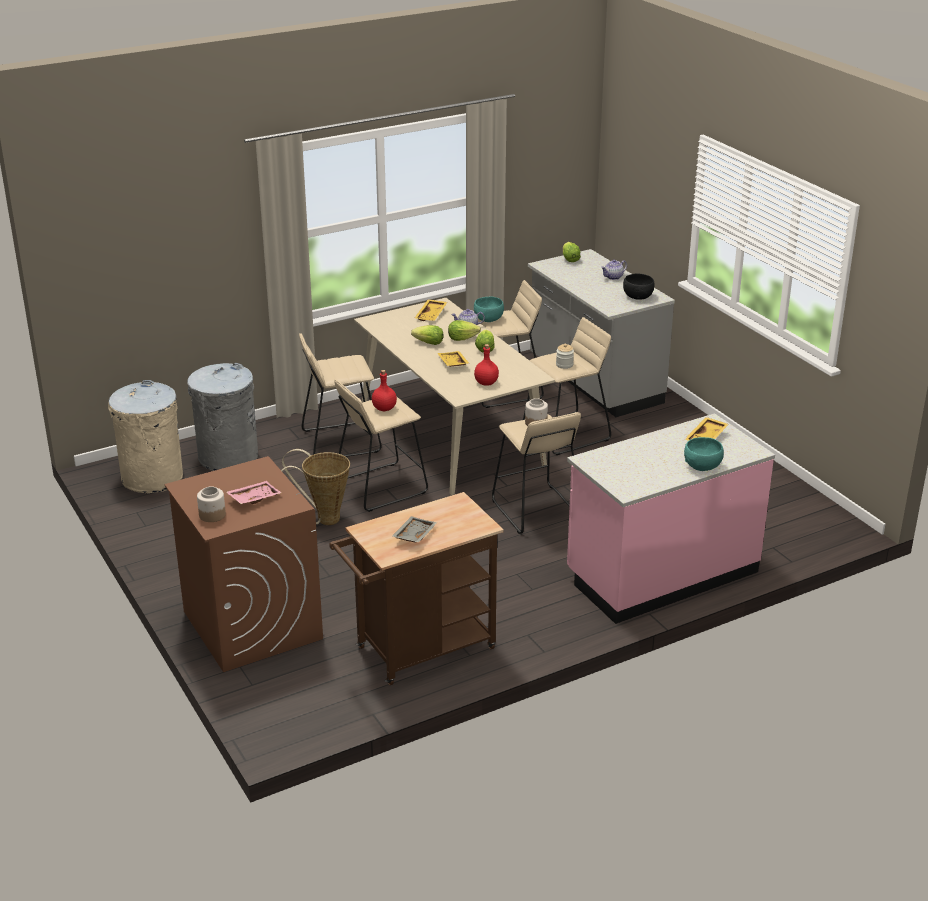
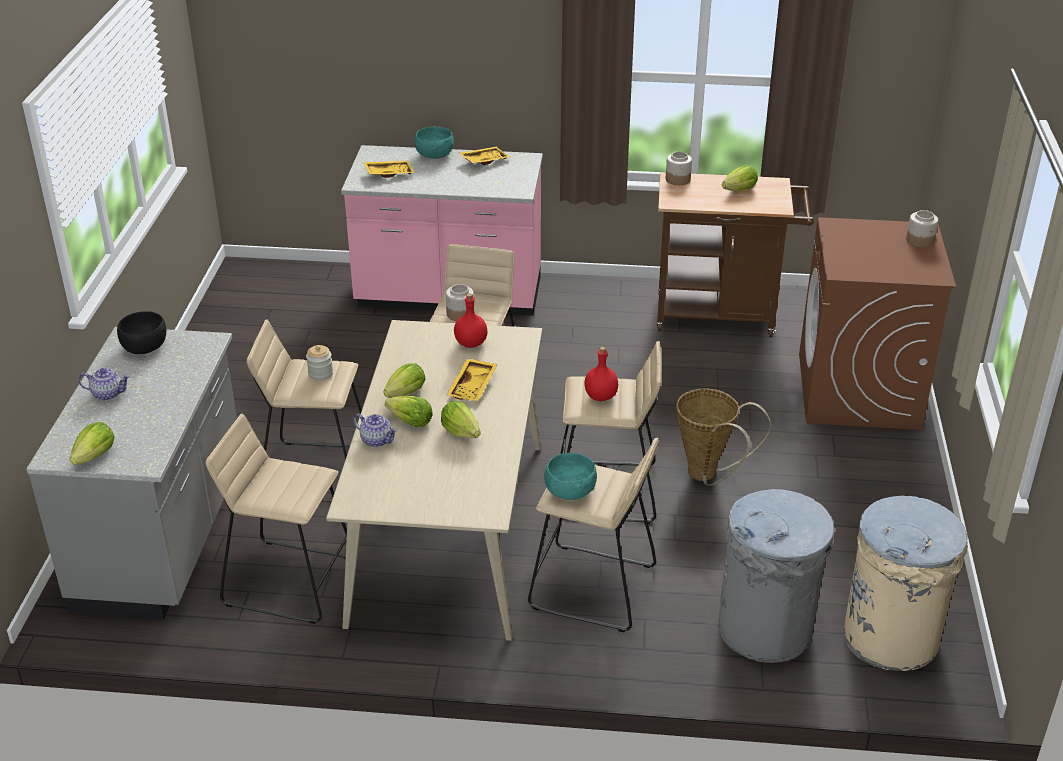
camera: 145 degrees left, 5 degrees up
(253, 498) = (870, 243): pink tray -> none
(413, 535) = (740, 190): grey tray -> lettuce
(431, 315) = (393, 486): yellow tray -> yellow tray (484, 160)
(478, 526) = (678, 179): none -> jar
(489, 319) = (294, 493): turquoise bowl -> turquoise bowl (569, 491)

